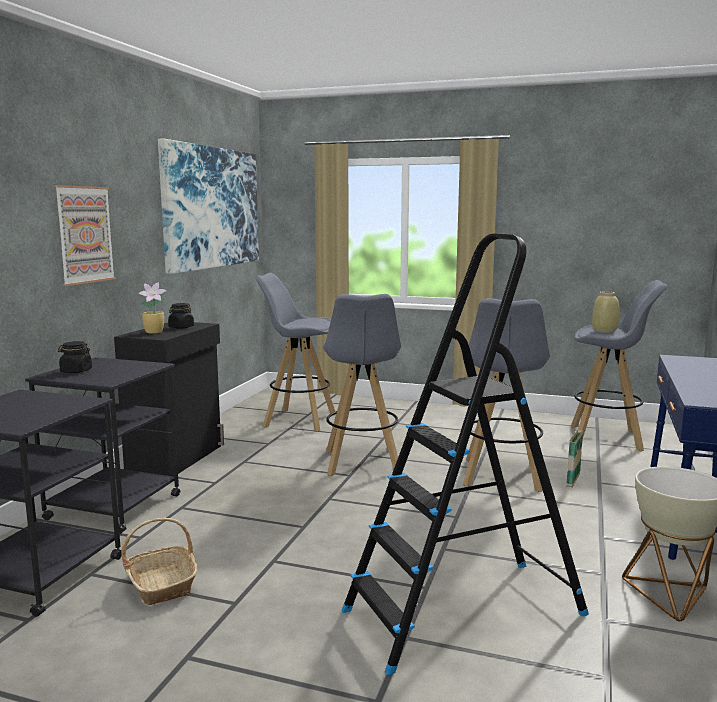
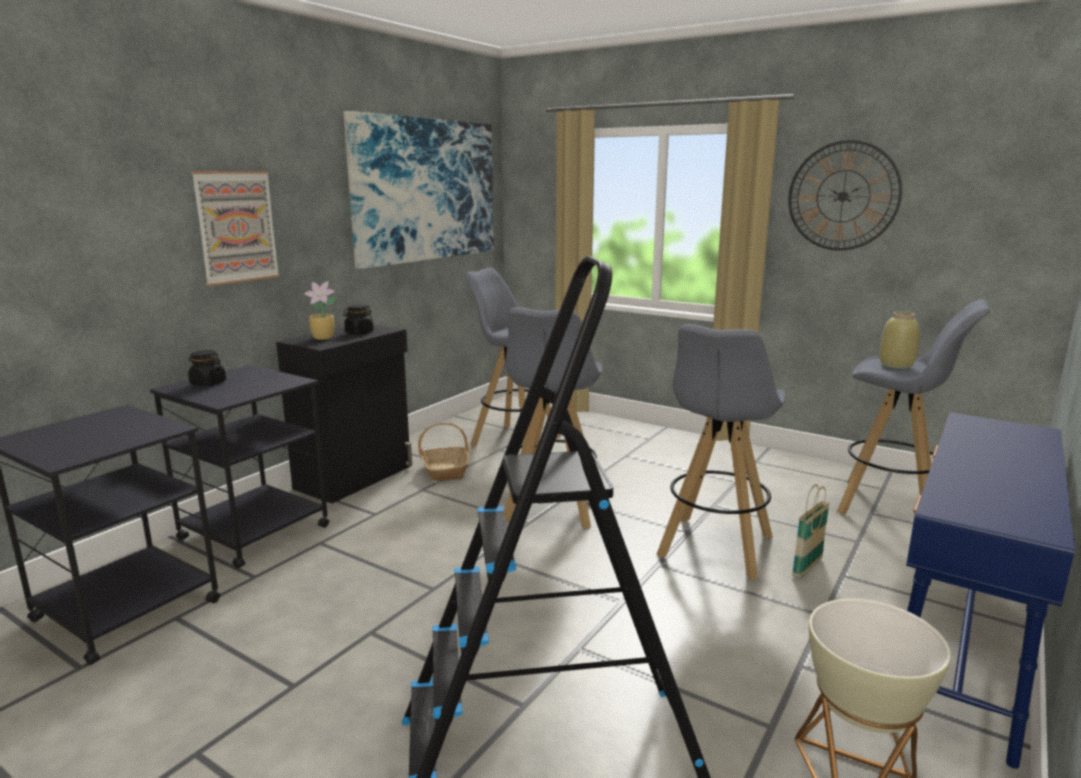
camera: 15 degrees right, 5 degrees up
(162, 584) = (235, 644): basket -> basket (445, 470)
(548, 210) = (843, 196): none -> wall clock

